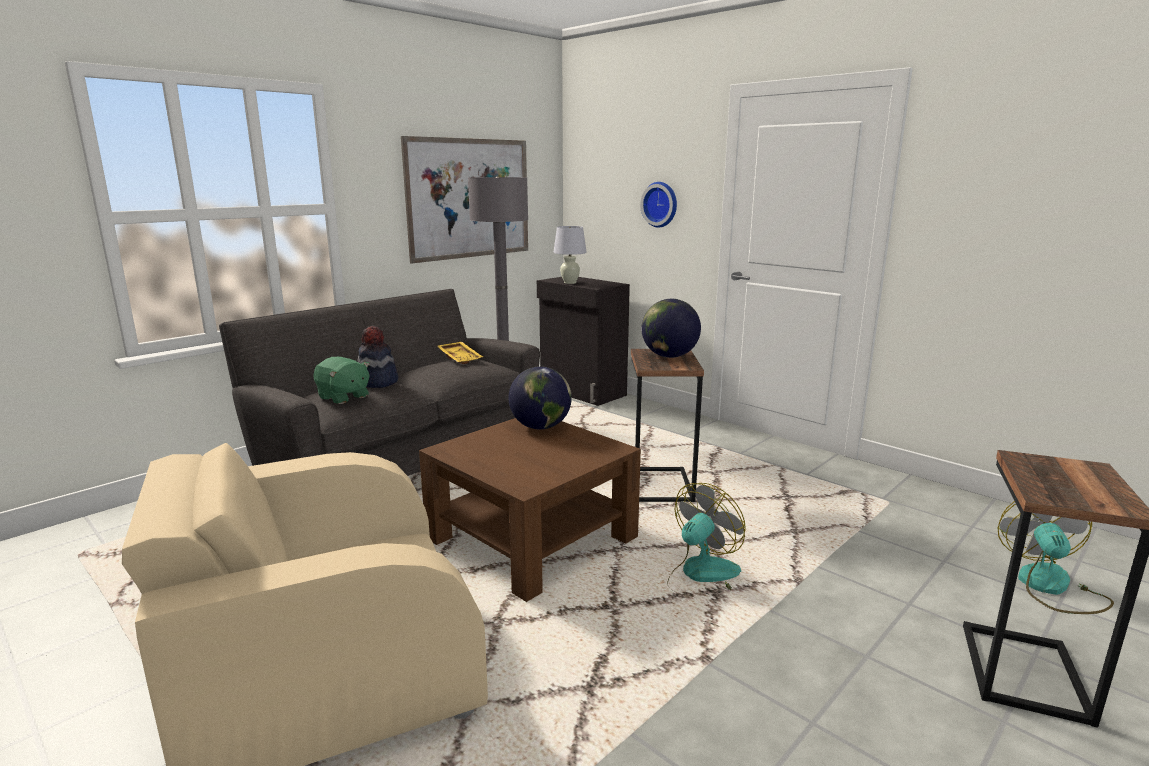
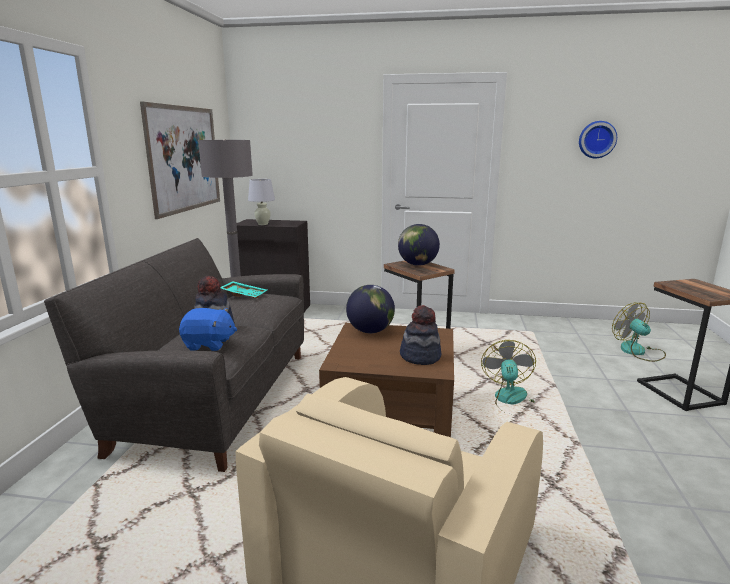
camera: 35 degrees left, 0 degrees up
(343, 397) = (209, 344): green plush toy -> blue plush toy
(461, 358) = (244, 294): yellow tray -> turquoise tray
(537, 467) = (420, 356): none -> hat
(661, 204) = (330, 159): wall clock -> wall clock (596, 139)

